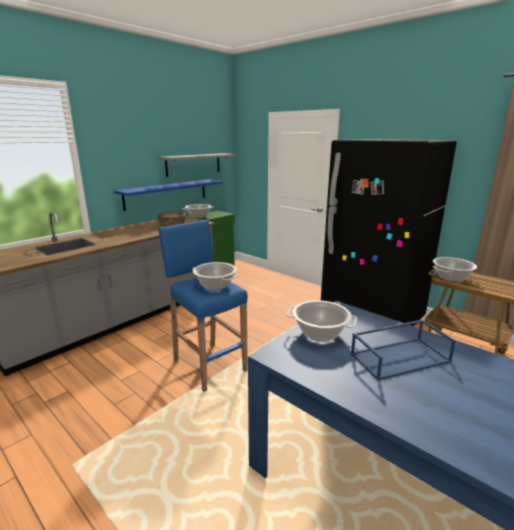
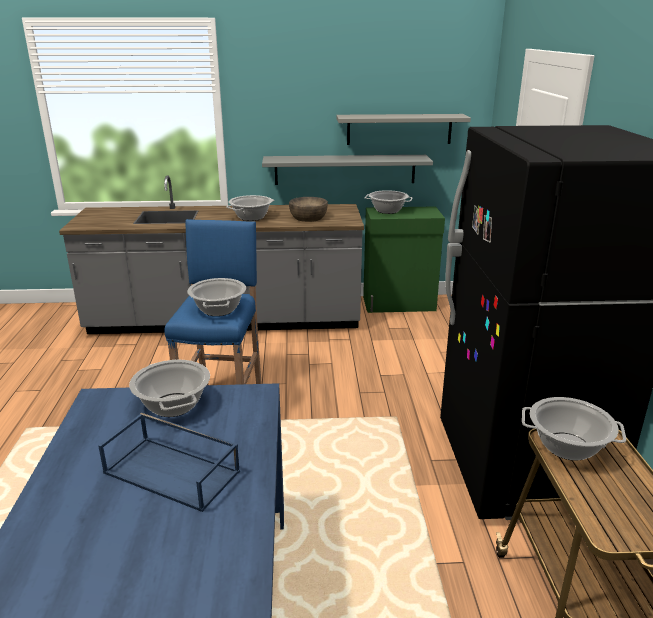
camera: 45 degrees right, 5 degrees up
(135, 233) = (251, 217): none -> cooking pot
(166, 194) = (345, 169): blue shelf -> grey shelf

